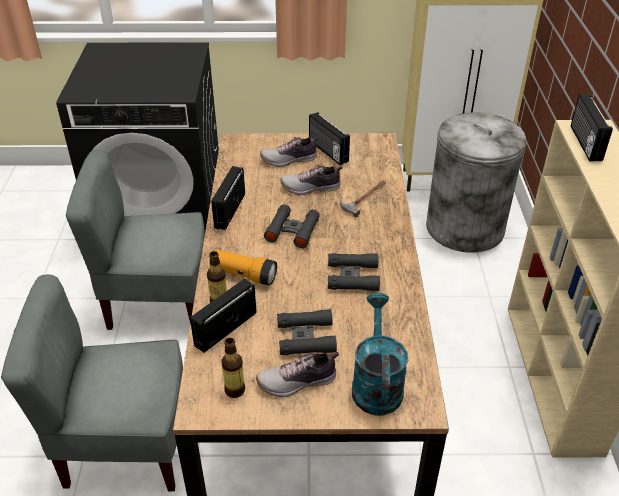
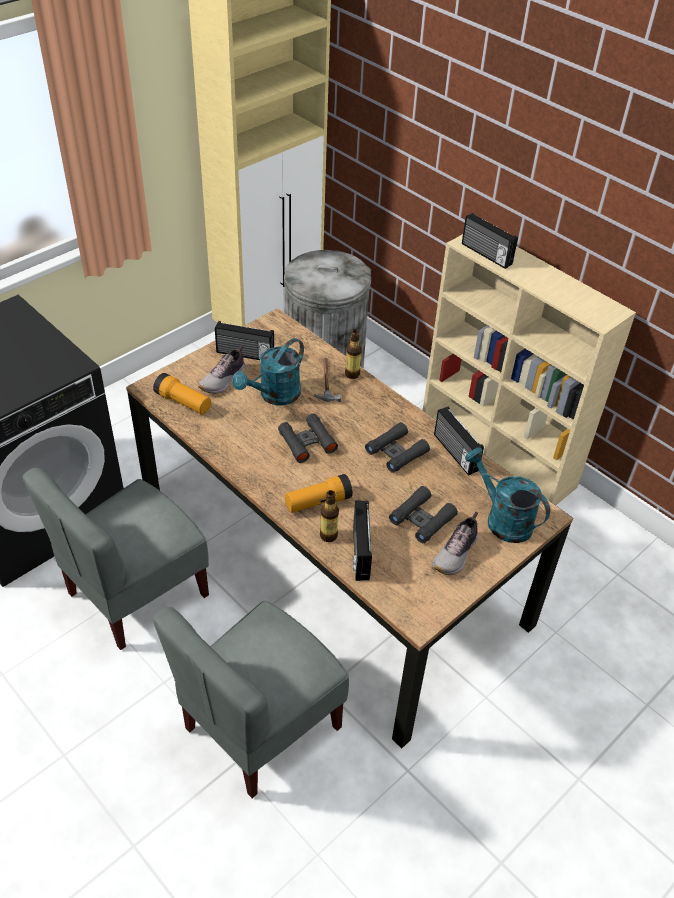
camera: 45 degrees left, 5 degrees up
(229, 210) = (233, 456): radio -> radio (454, 453)
(234, 390) = (424, 590): bottle -> bottle (352, 374)
(243, 160) = (183, 402): none -> flashlight
(311, 188) = (274, 396): shoe -> turquoise watering can

